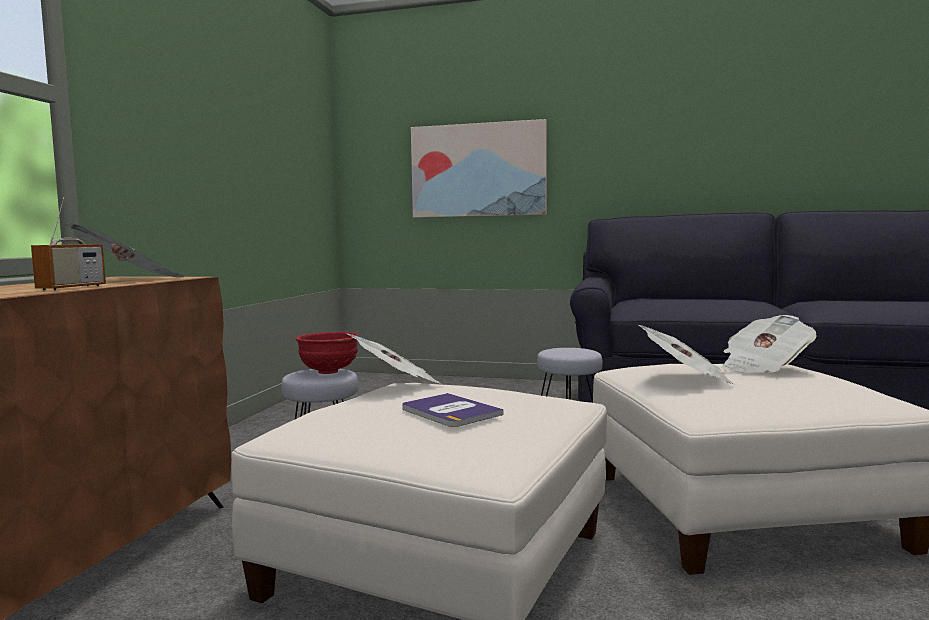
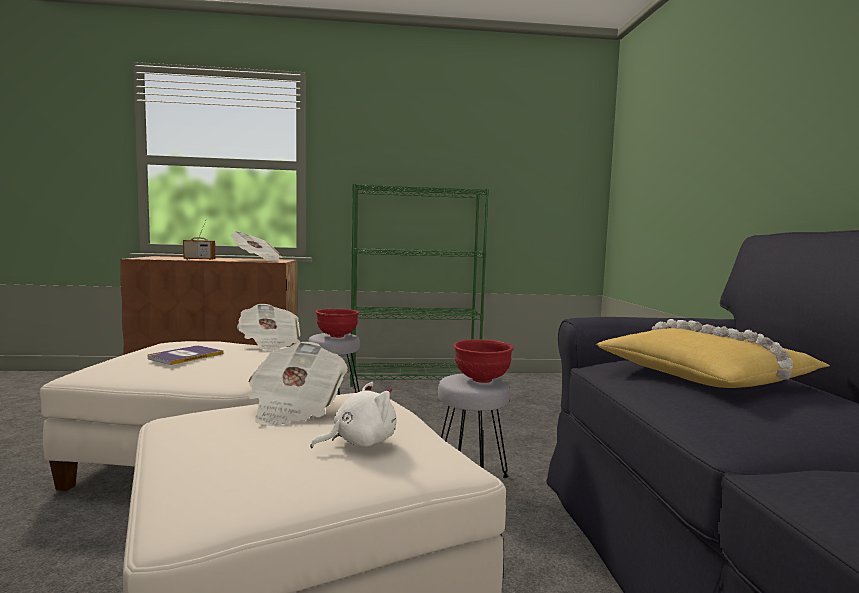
camera: 70 degrees right, 0 degrees up
(259, 431) = (415, 379): none -> green bookcase
(478, 170) = (689, 174): picture -> none
(570, 350) = (481, 380): none -> red bowl
(682, 301) = (705, 374): none -> yellow pillow
(762, 368) = (360, 442): newspaper -> white plush toy

